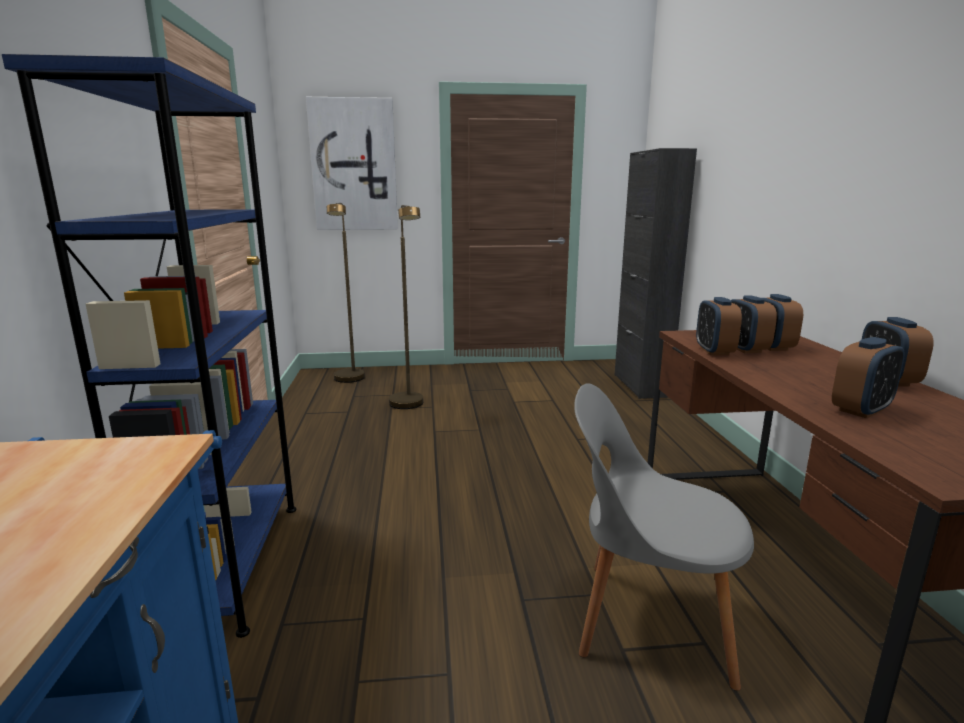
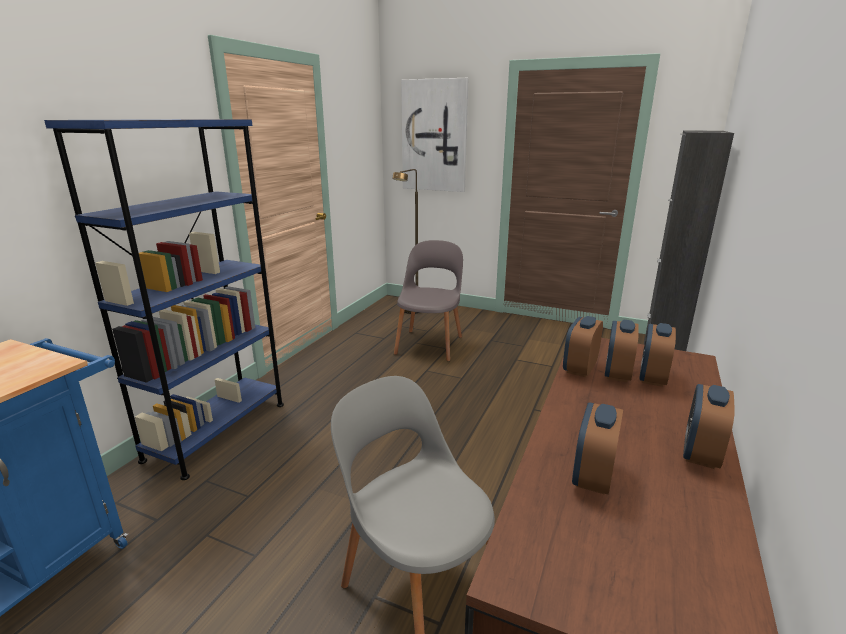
camera: 30 degrees right, 5 degrees up
(409, 406) = (430, 344): brown floor lamp -> grey chair
(861, 410) = (592, 477): alarm clock -> alarm clock turned 120 degrees clockwise

